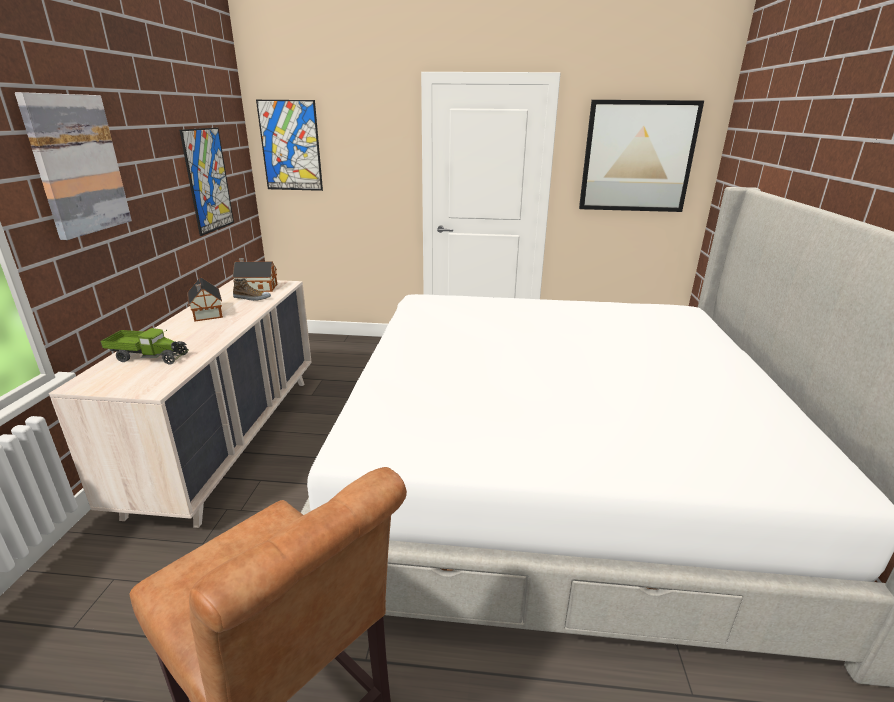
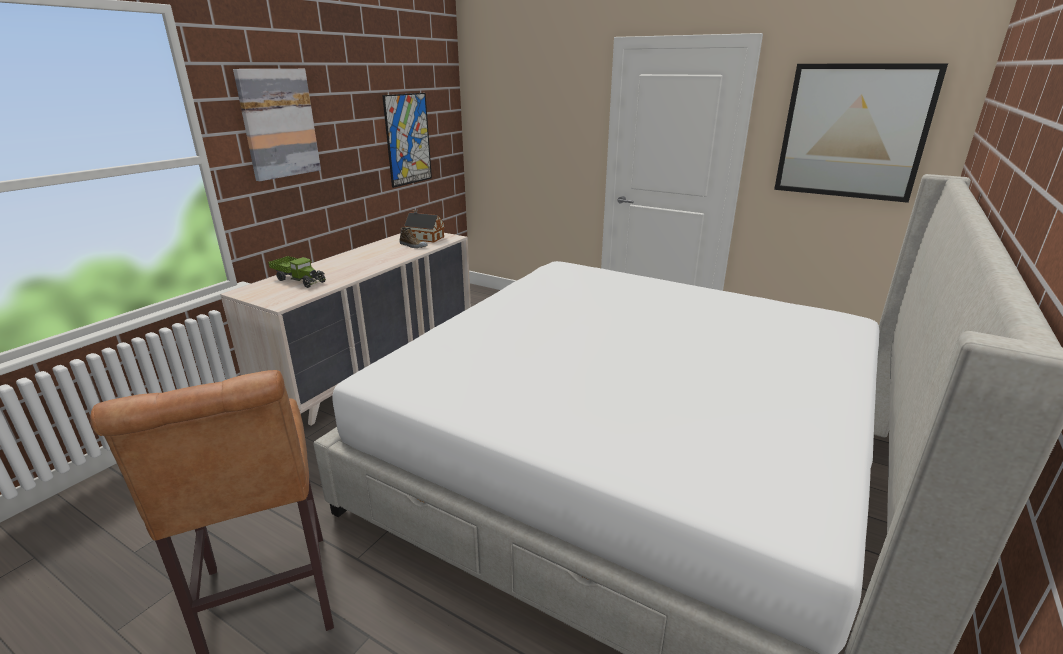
camera: 25 degrees right, 0 degrees up
(207, 313) = (368, 253): toy house -> none
(290, 146) = (493, 110): picture -> none

